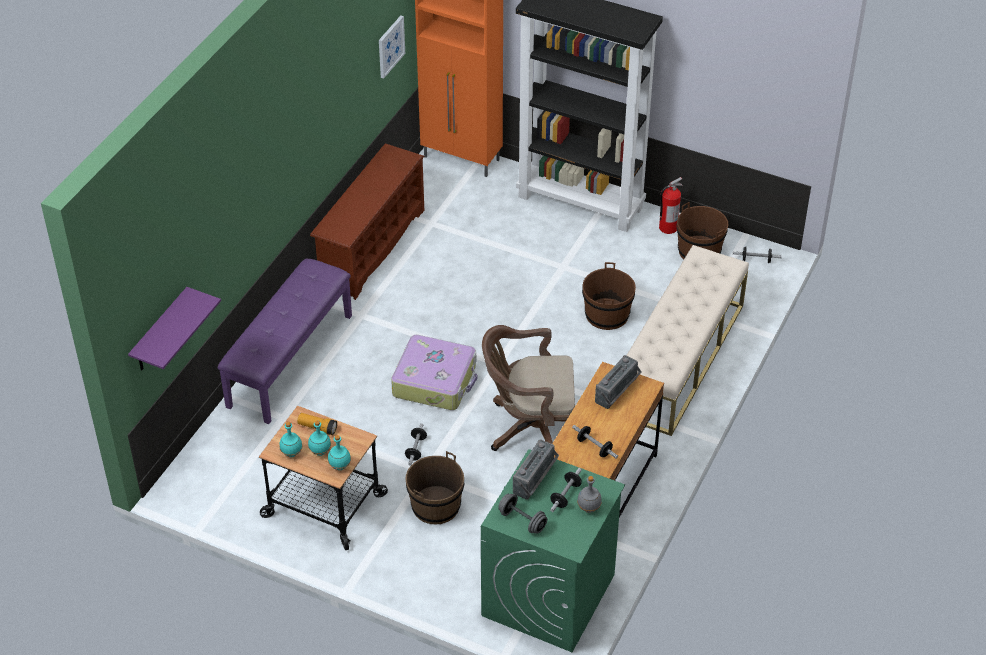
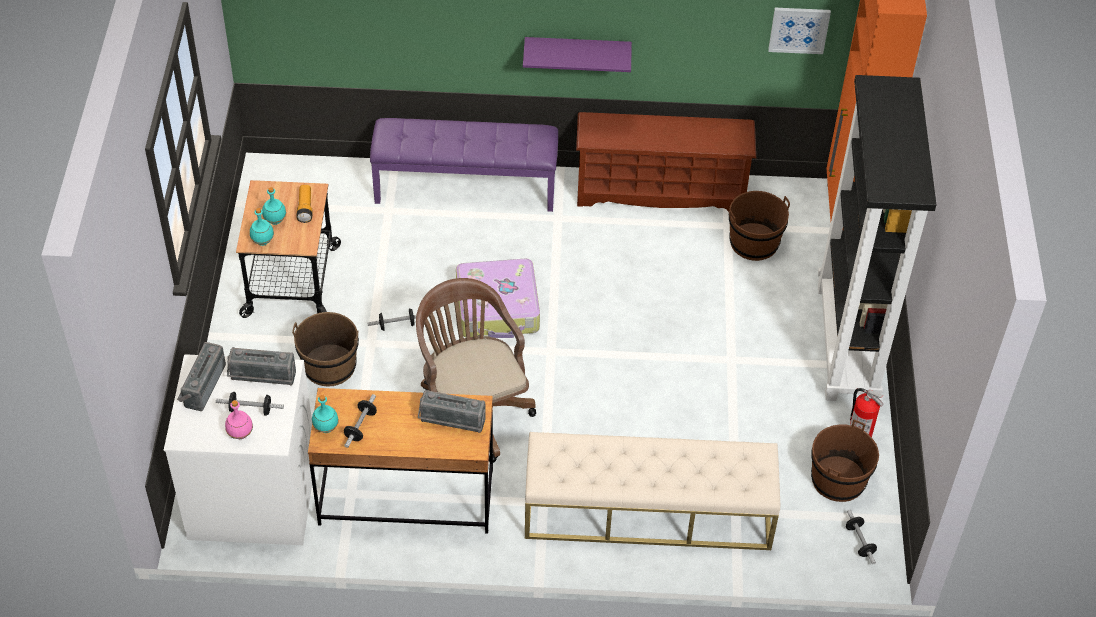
camera: 65 degrees right, 5 degrees up
(160, 332) = (299, 27): purple shelf -> purple shelf (577, 52)
(292, 453) = (264, 201): turquoise bottle -> turquoise bottle (326, 428)
(522, 521) = (202, 385): grey dumbbell -> radio
(548, 596) = (251, 497): green washing machine -> white washing machine
(589, 508) = (240, 434): grey bottle -> pink bottle
(607, 315) = (679, 423): brown bucket -> brown bucket (754, 243)

